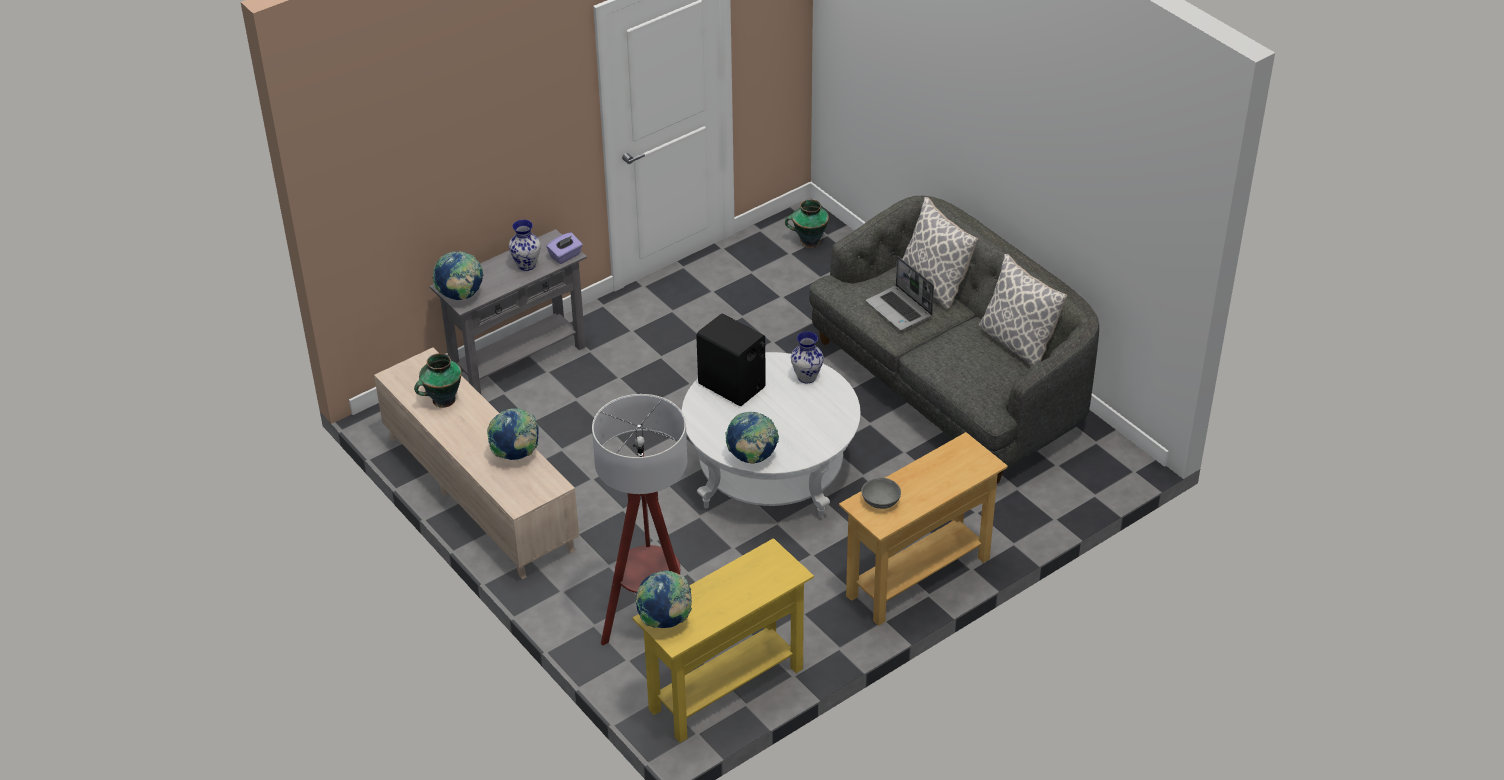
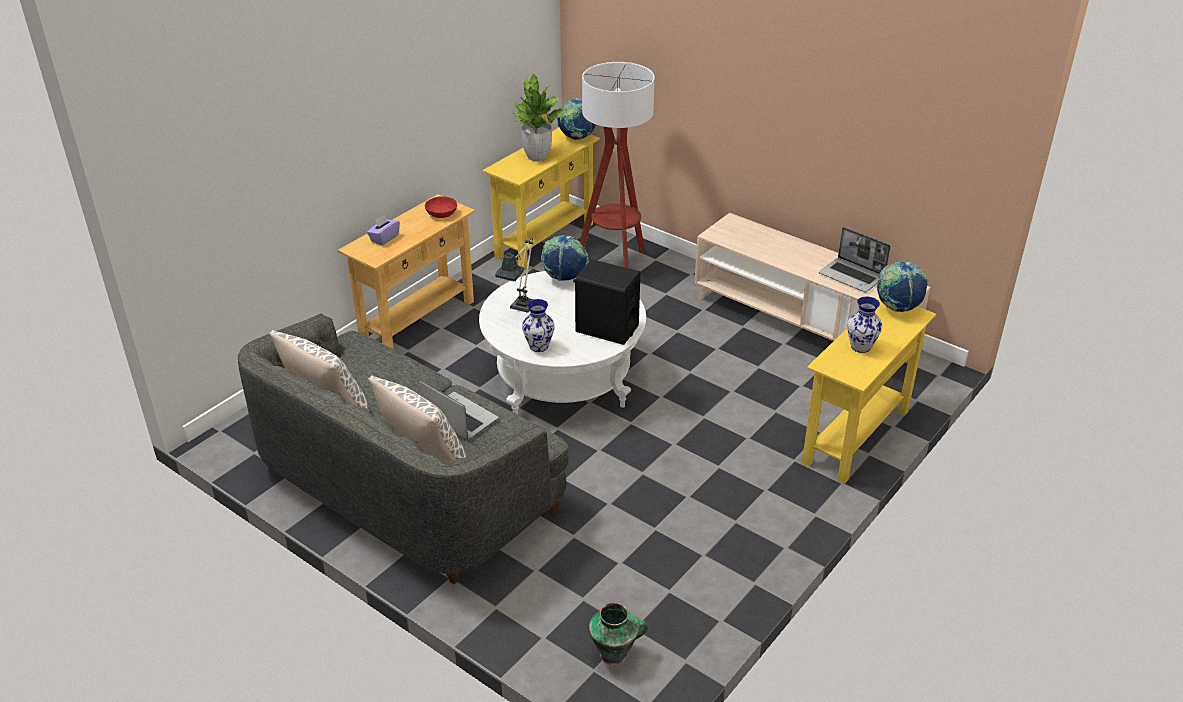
camera: 165 degrees right, 5 degrees down
(442, 400) = (852, 276): vase -> laptop
(515, 454) = (759, 249): globe -> none
(518, 362) = (856, 436): grey console table -> yellow console table
(565, 256) = (828, 362): purple tissue box -> purple tissue box (384, 238)
(732, 588) = (537, 157): none -> potted plant
(812, 424) = (520, 309): none -> table lamp
(881, 501) = (441, 214): grey bowl -> red bowl

